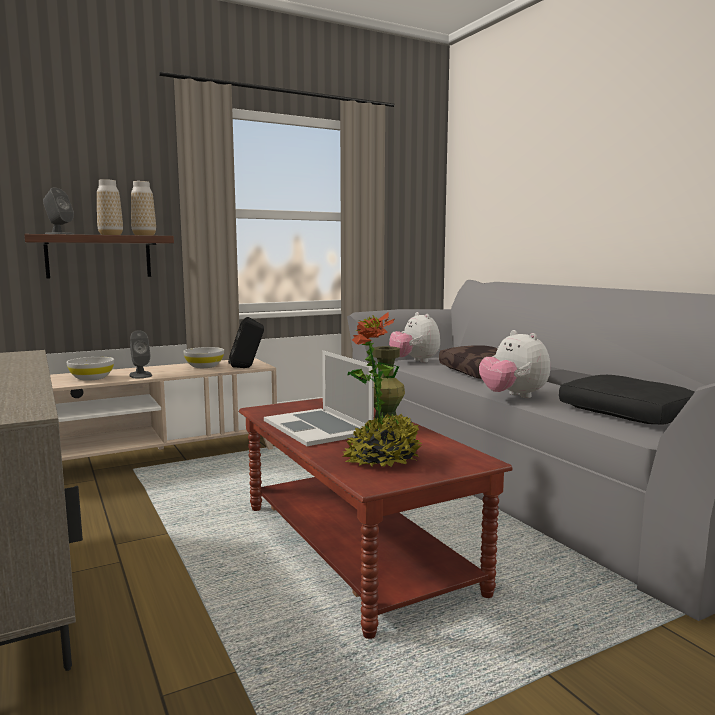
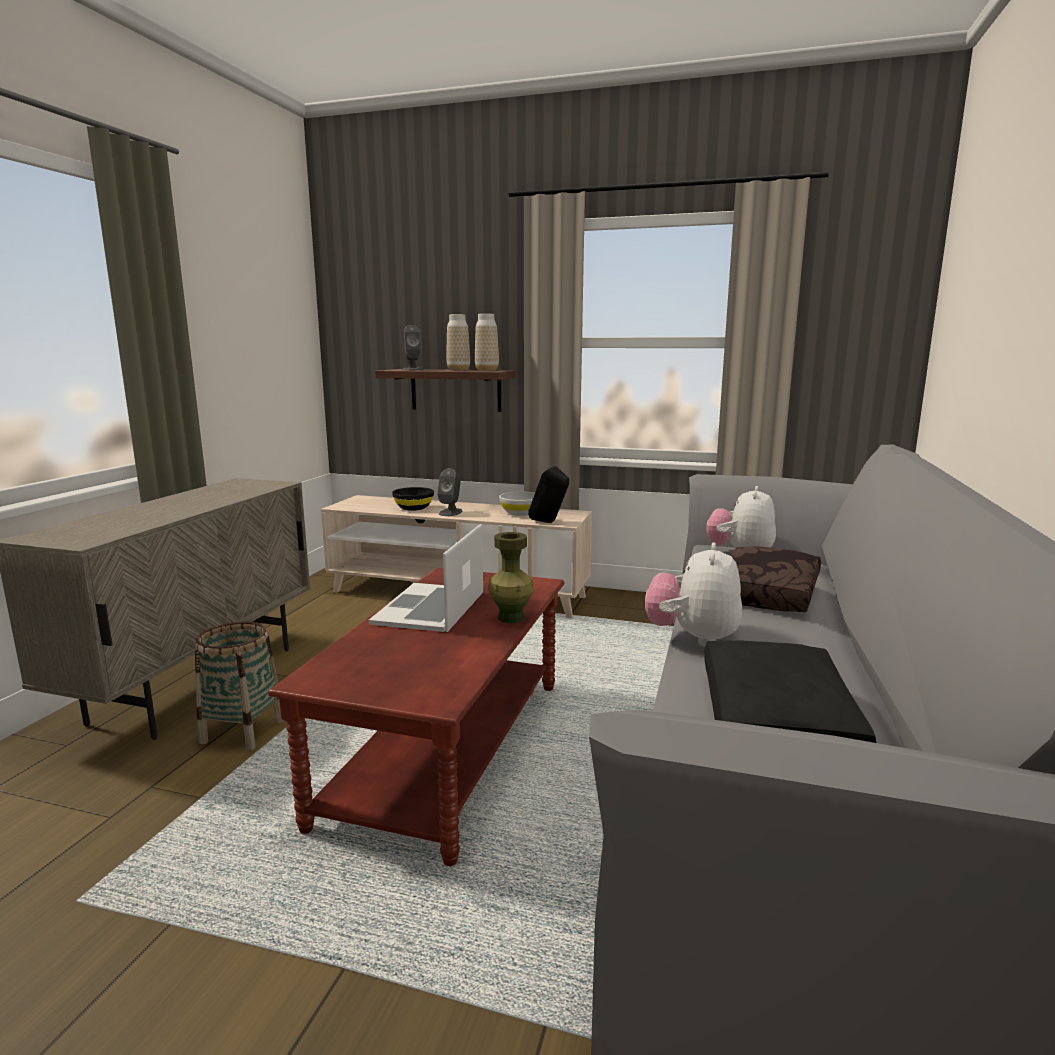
camera: 45 degrees right, 5 degrees up
(92, 378) = (414, 508): white bowl -> black bowl
(159, 616) = (242, 731): none -> basket
(382, 459) = (378, 661): potted plant -> none

